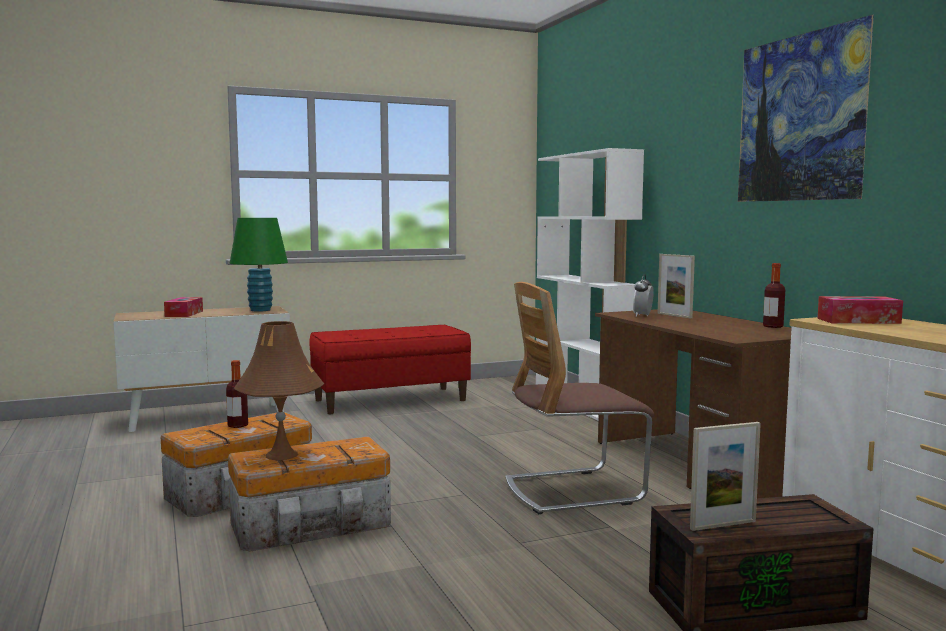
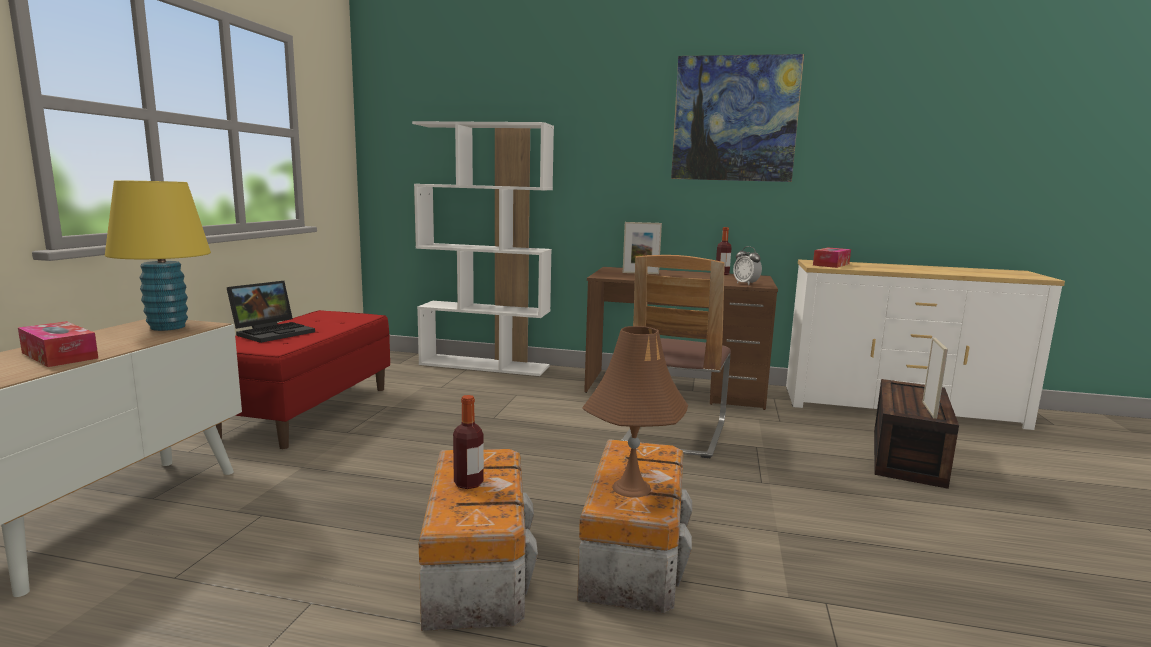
camera: 55 degrees left, 5 degrees up
(260, 310) = (168, 327): green table lamp -> yellow table lamp
(369, 331) = (274, 332): none -> laptop
(642, 316) = (628, 276): alarm clock -> alarm clock (746, 284)

